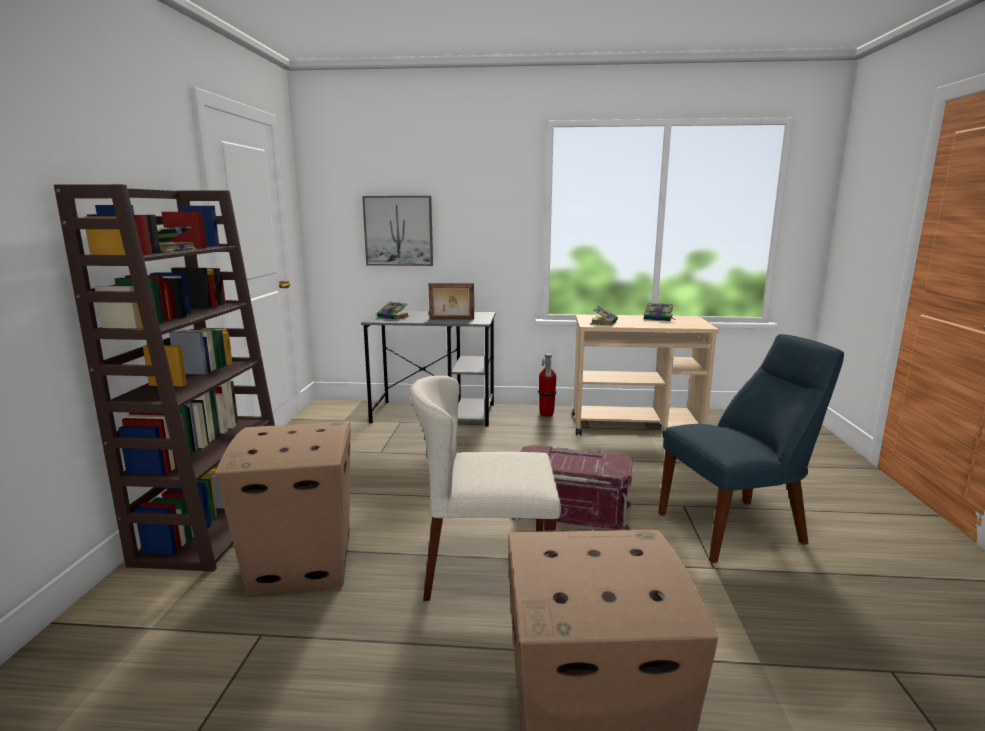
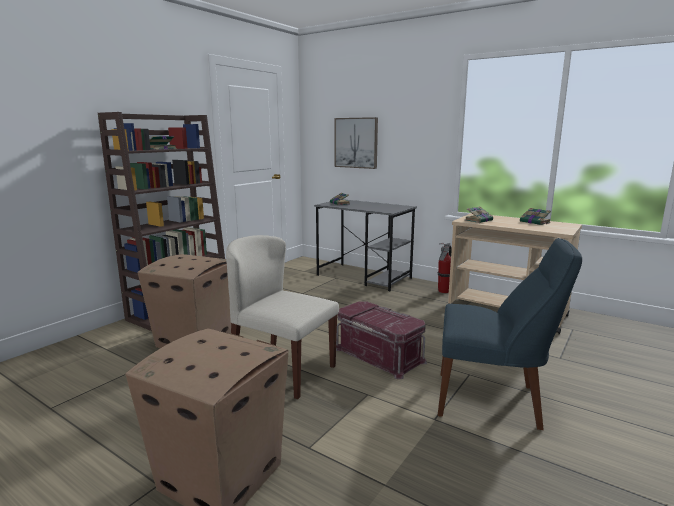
camera: 30 degrees right, 0 degrees up
(451, 319) = (374, 208): picture frame -> none

